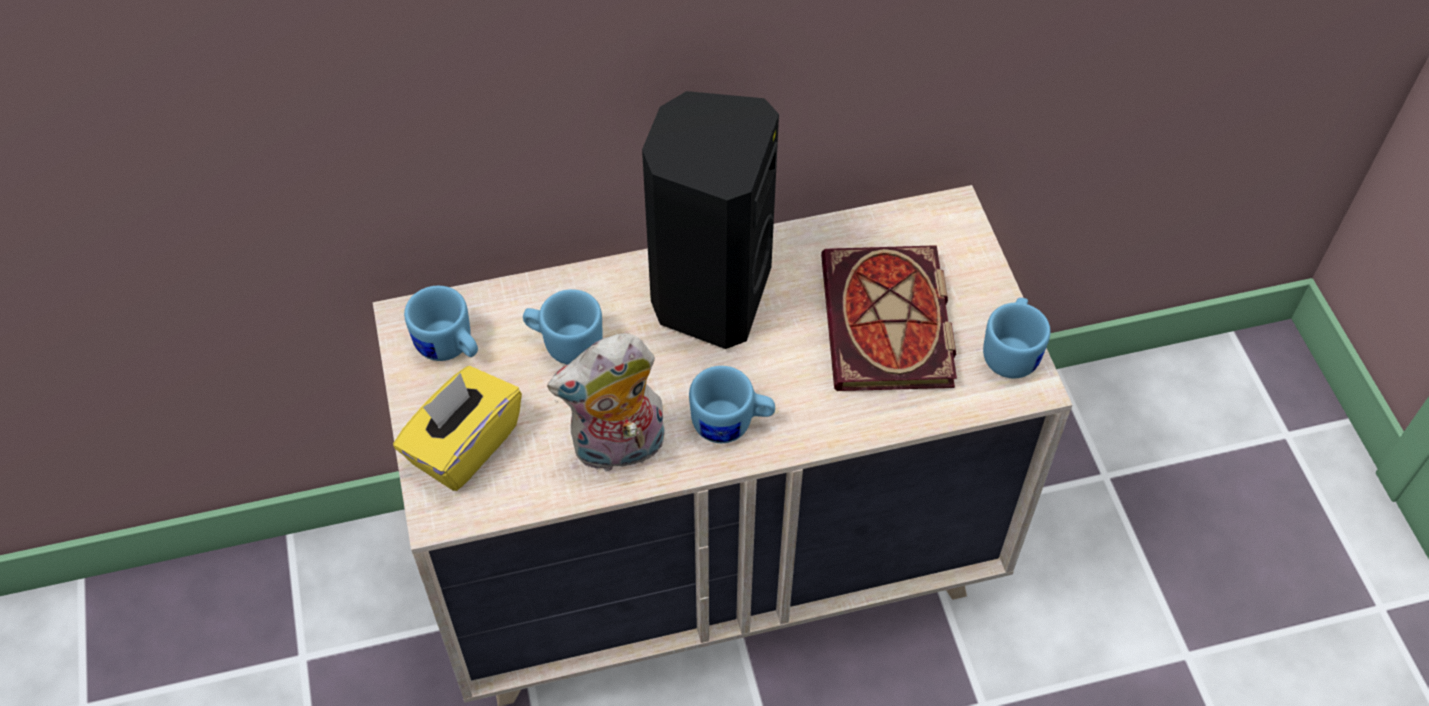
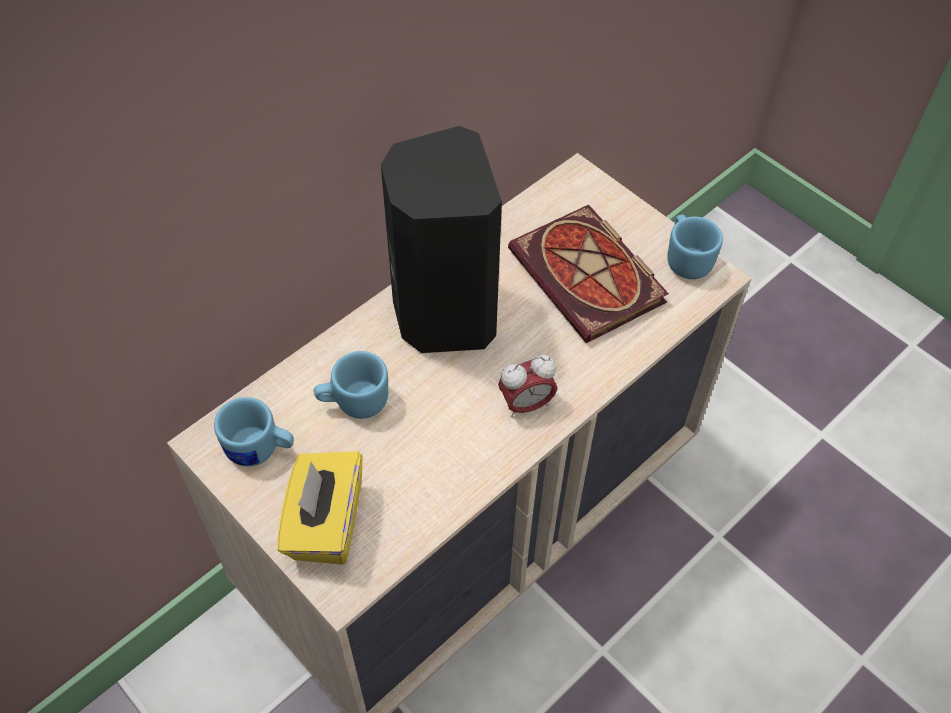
camera: 30 degrees left, 0 degrees up
(618, 450) = (453, 466): plush toy -> none
(731, 424) = (526, 404): blue mug -> alarm clock

